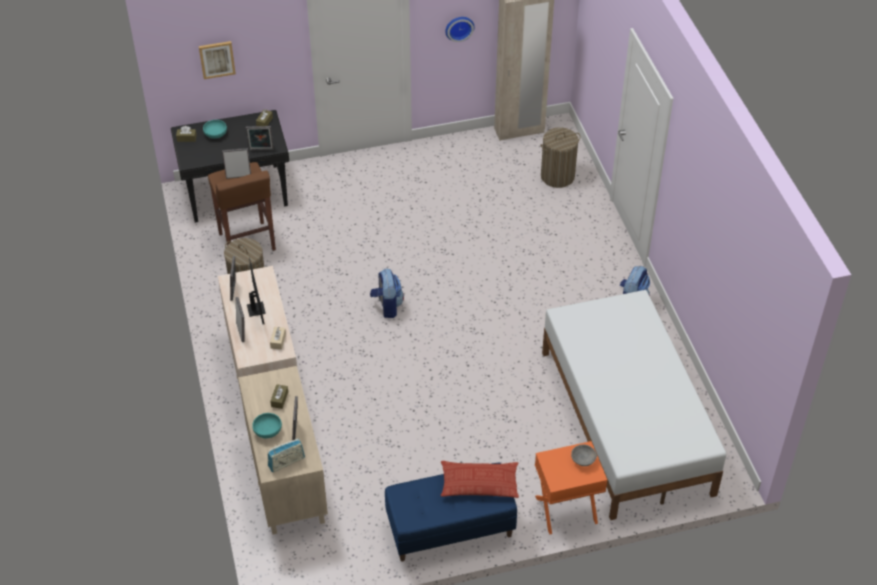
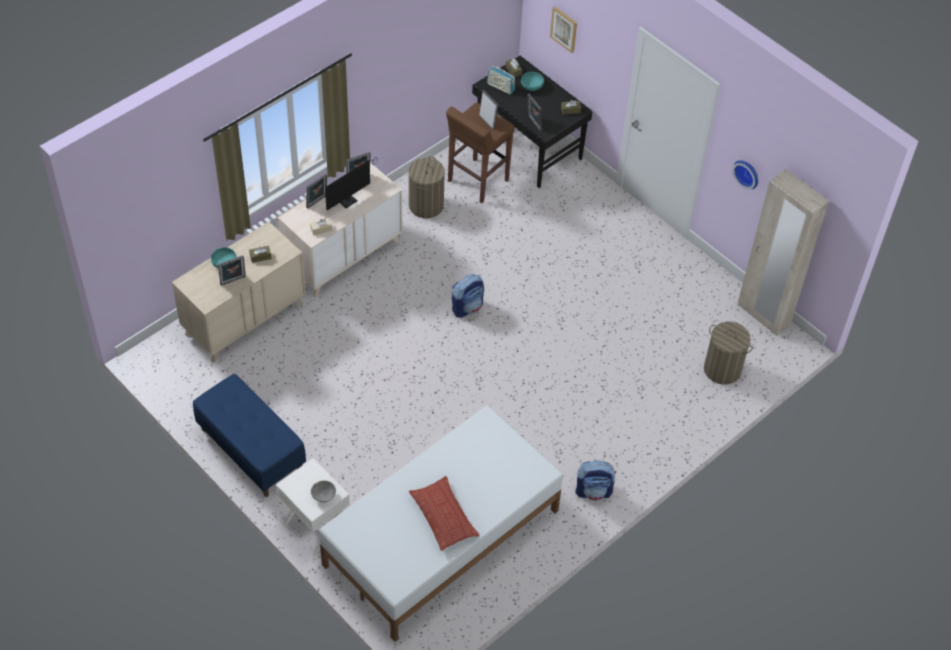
camera: 60 degrees right, 5 degrees up
(286, 462) = (199, 288): radio -> radio (500, 87)
(479, 483) = (272, 435): pillow -> pillow (443, 516)
(566, 510) = (315, 527): orange nightstand -> white nightstand

